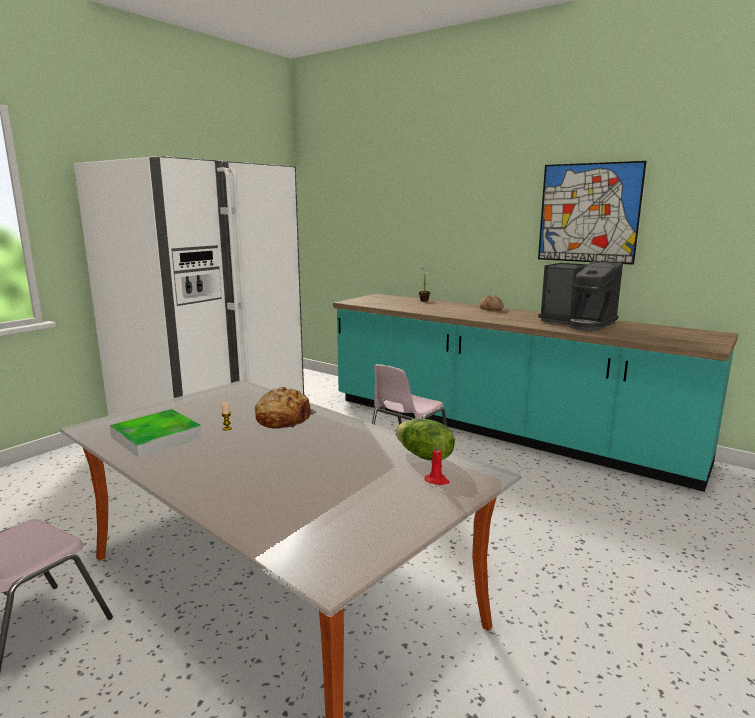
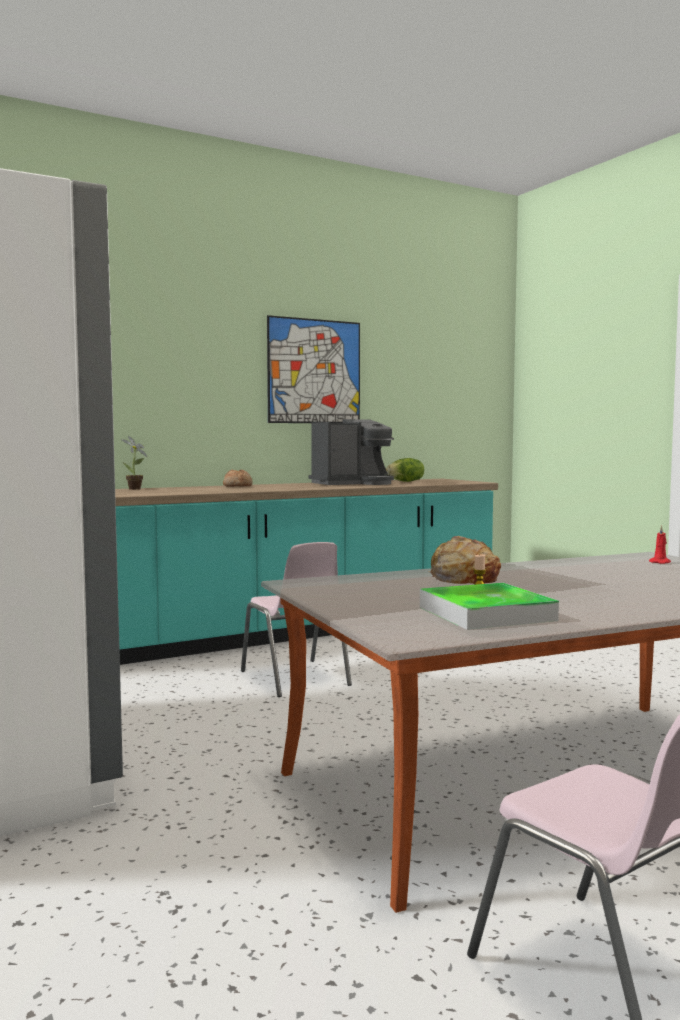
camera: 65 degrees left, 10 degrees down
(424, 456) = (605, 560): lettuce -> lettuce (406, 481)

